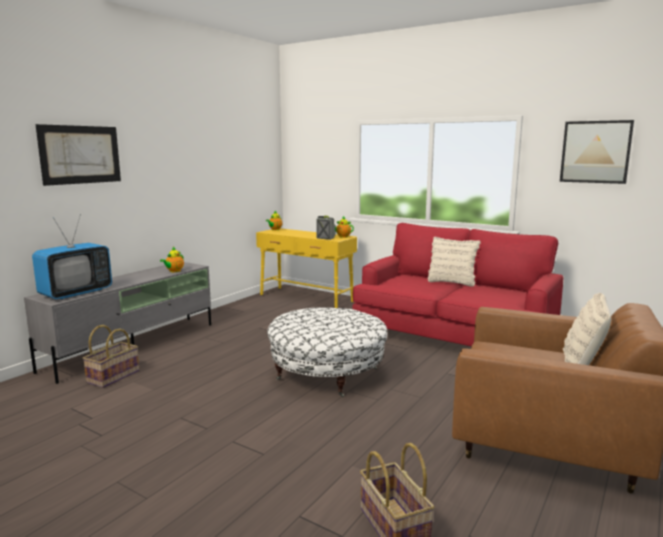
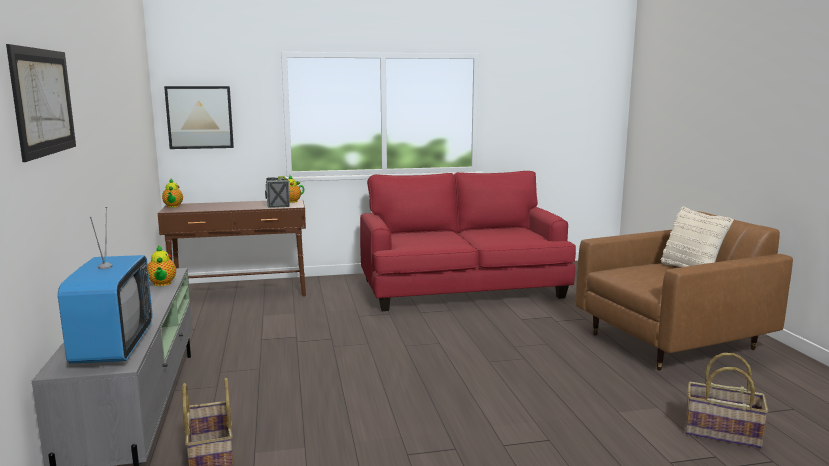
camera: 45 degrees left, 0 degrees up
(305, 298) = (240, 294): yellow console table -> brown console table
(327, 374) = (439, 355): white ottoman -> none
(452, 283) = (453, 232): beige pillow -> none
(595, 152) = (543, 90): picture -> picture (199, 117)

